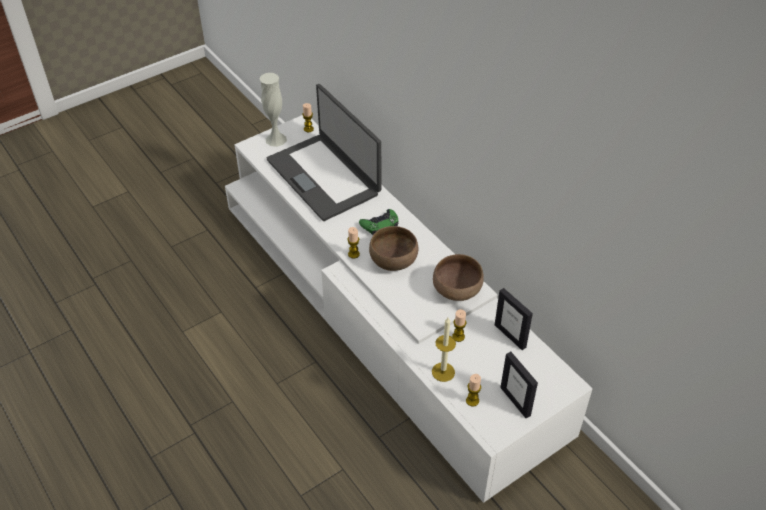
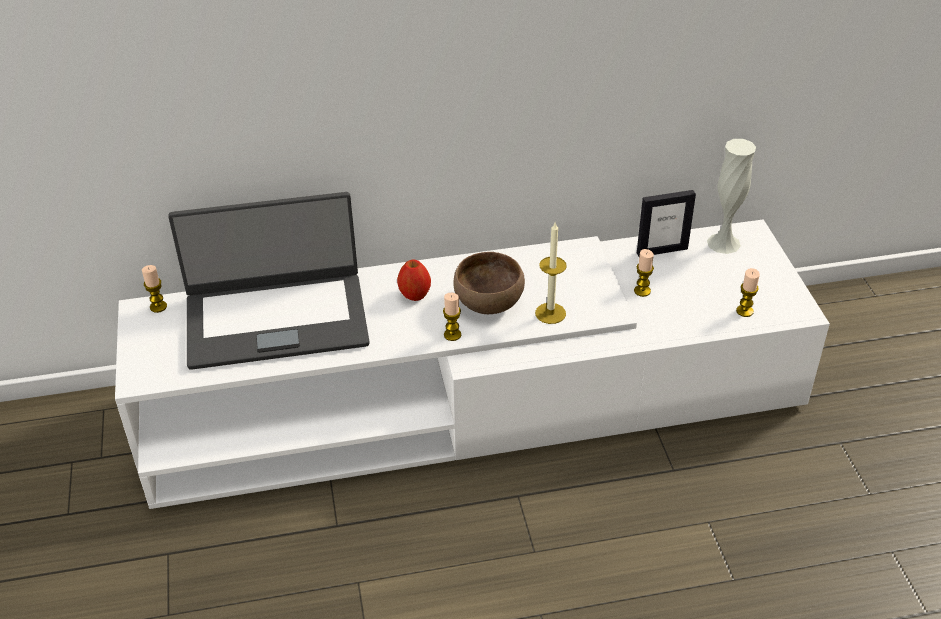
camera: 65 degrees left, 5 degrees down
(276, 139) = (149, 347): white vase -> white vase (723, 243)
(380, 225) = (414, 294): green game controller -> apple
(443, 372) = (691, 321): candle -> candle (550, 313)
(457, 291) = (574, 265): brown bowl -> none
(515, 401) = (759, 278): picture frame -> none

